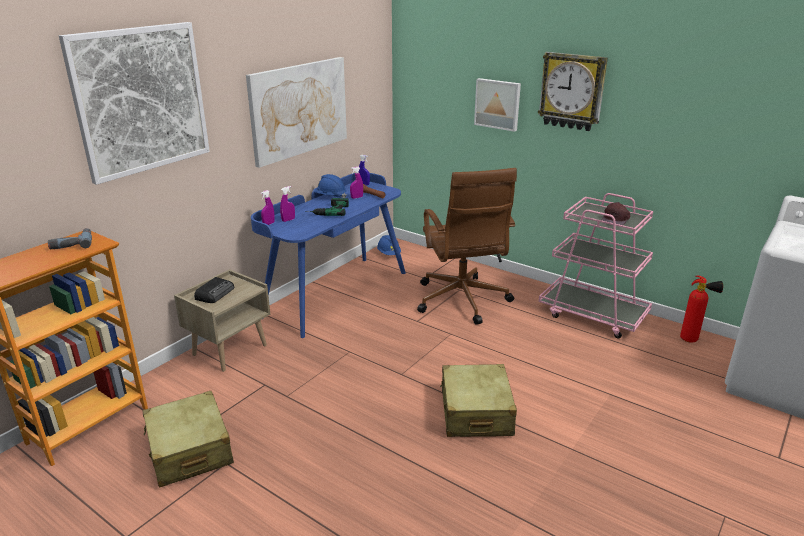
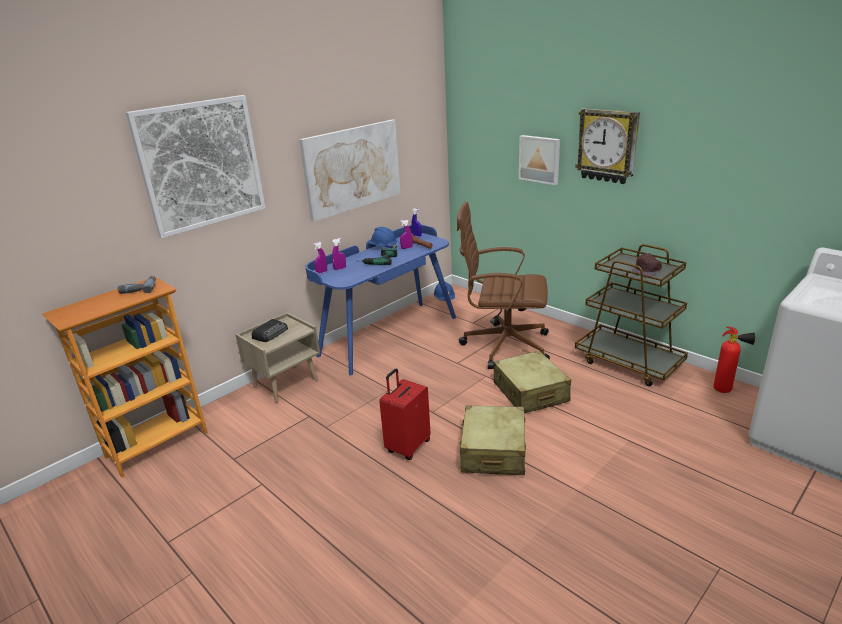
camera: 10 degrees right, 0 degrees up
(189, 450) = (234, 471): beige suitcase -> beige suitcase (530, 392)
(382, 412) = (407, 446): none -> red suitcase
(462, 301) = (503, 345): brown office chair -> brown office chair turned 105 degrees clockwise
(593, 315) = (628, 362): pink cart -> brown cart

